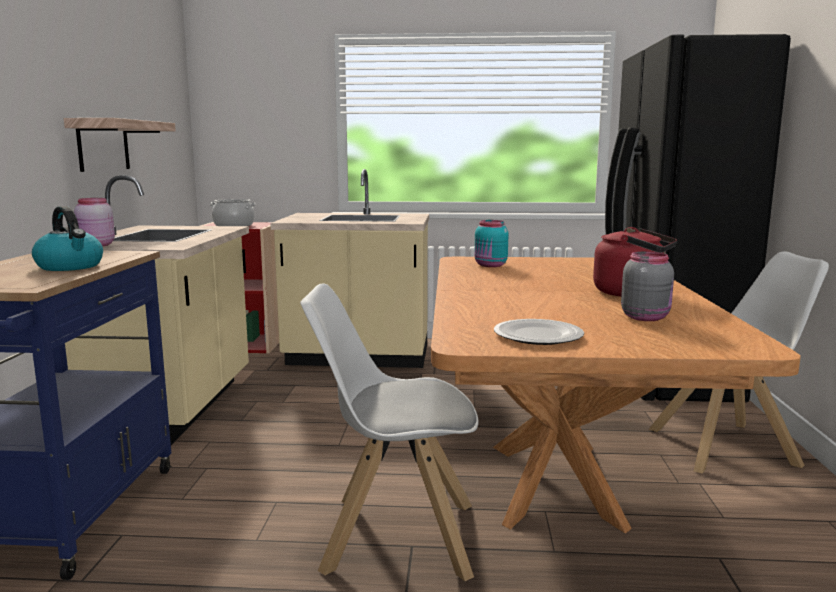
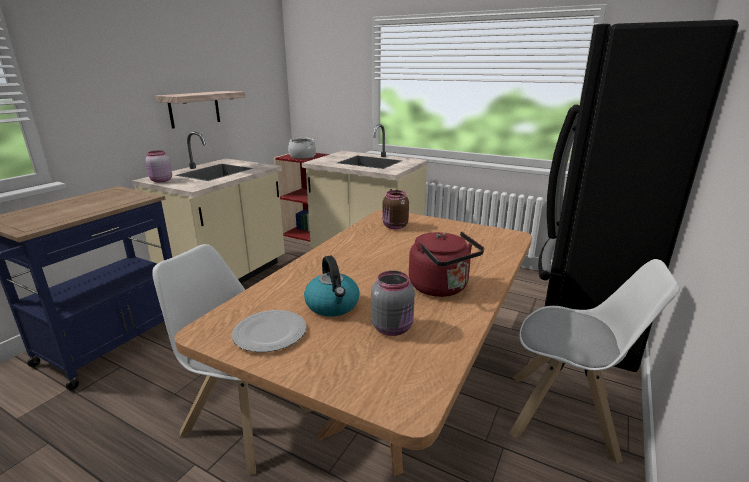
camera: 25 degrees right, 10 degrees up
(71, 266) = (88, 209): kettle -> kettle (333, 305)
(490, 265) = (394, 226): turquoise jar -> brown jar

